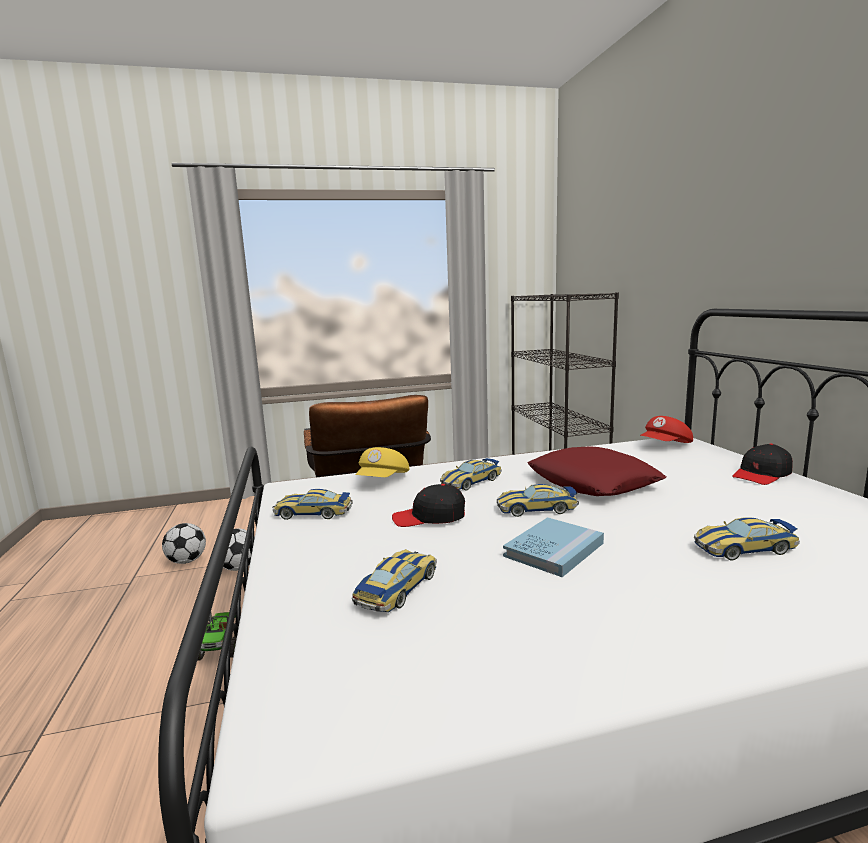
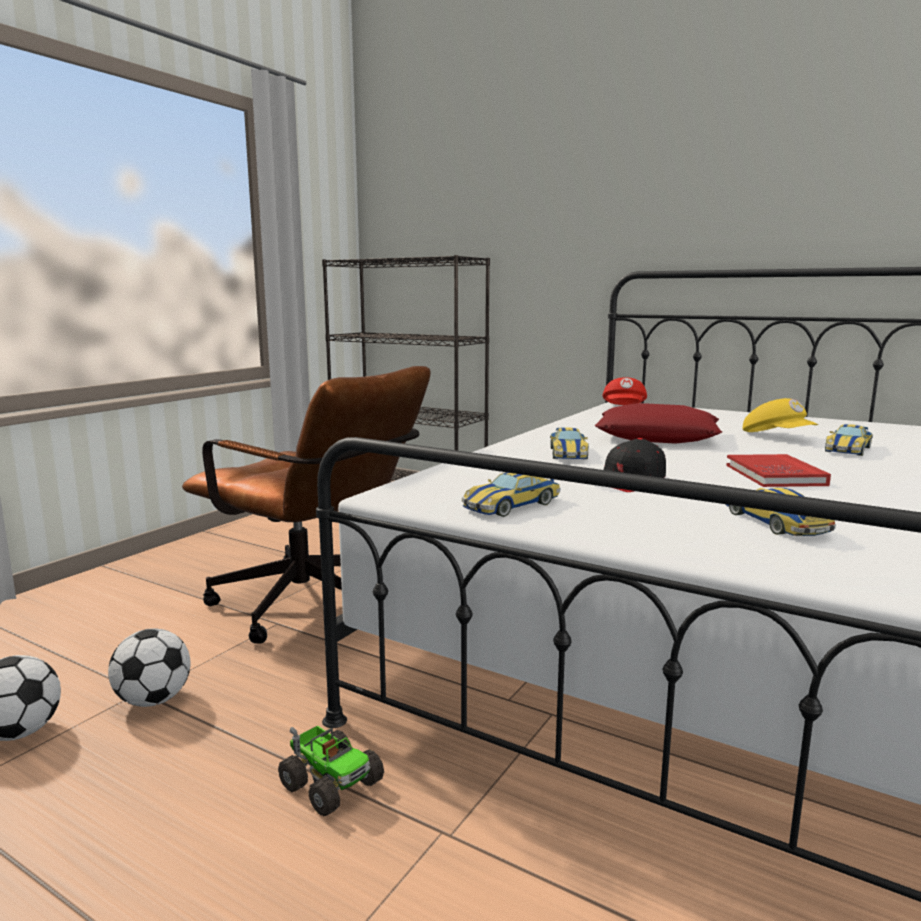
camera: 45 degrees left, 0 degrees up
(383, 481) = (483, 469): yellow cap -> yellow cap (778, 437)
(536, 509) = (681, 458): toy car -> none
(554, 549) = (775, 475): blue book -> red book
(762, 475) = (734, 415): black cap -> none

